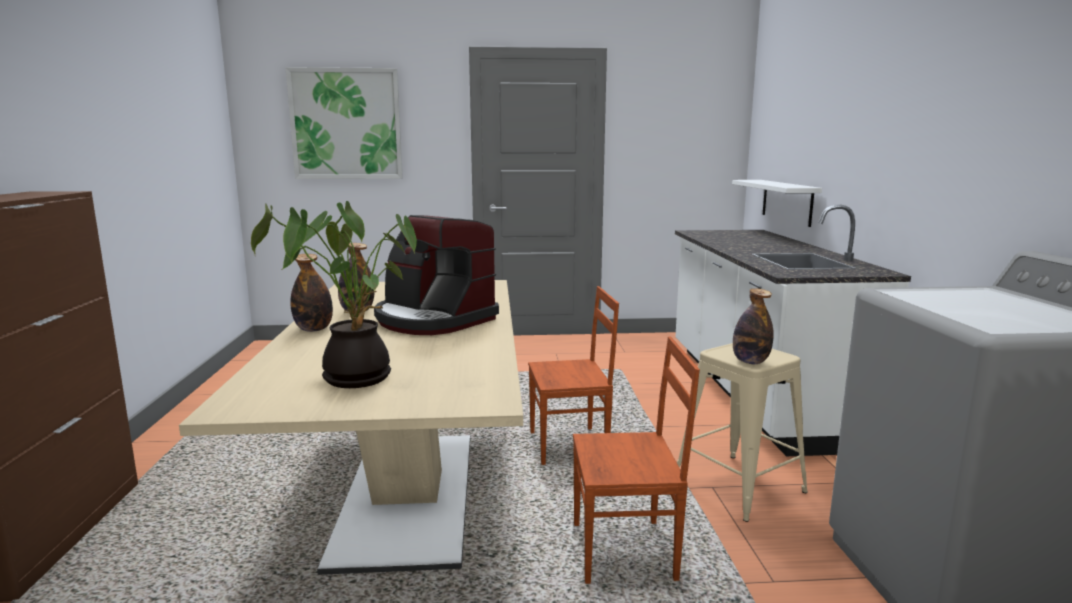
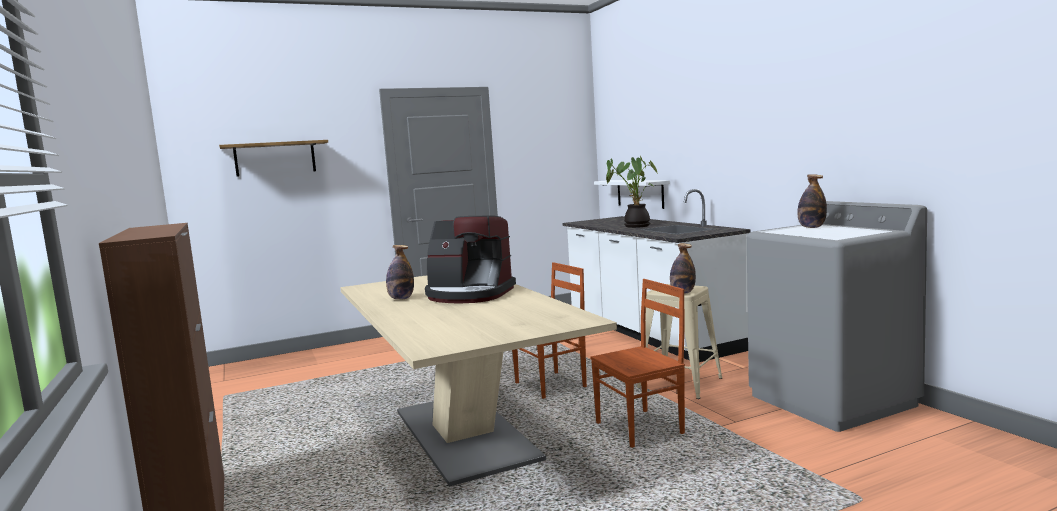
camera: 20 degrees left, 5 degrees down
(314, 329) = (392, 311): bottle -> bottle (811, 227)
(346, 124) = (275, 158): picture -> shelf
(354, 376) = (479, 325): potted plant -> potted plant (634, 226)

